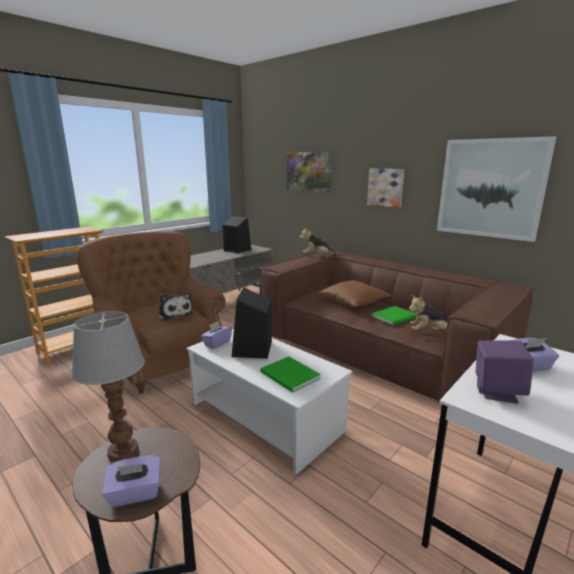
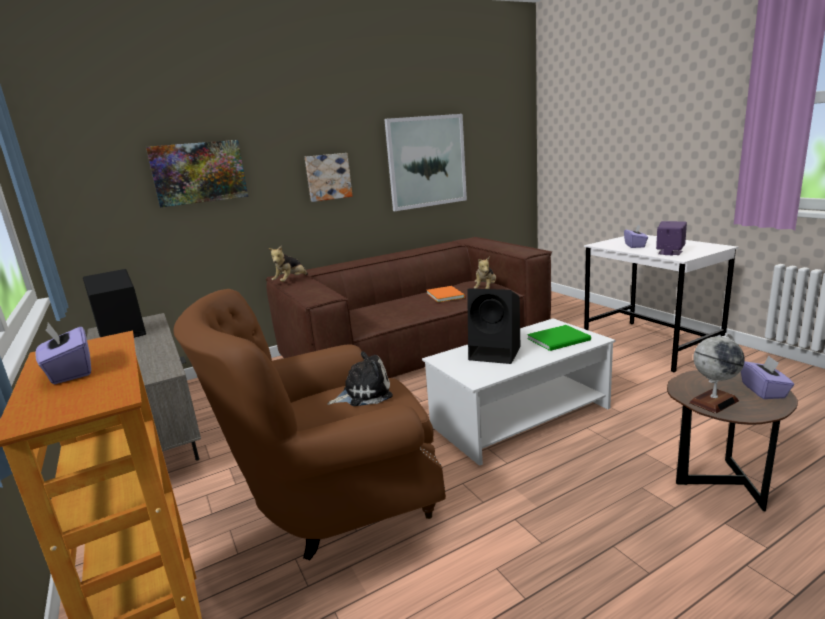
camera: 70 degrees left, 0 degrees up
(122, 452) = (713, 401): table lamp -> globe
(217, 343) = (469, 371): purple tissue box -> purple tissue box (70, 372)
(353, 302) = (393, 305): brown pillow -> none
(395, 317) = (446, 295): green book -> orange book

